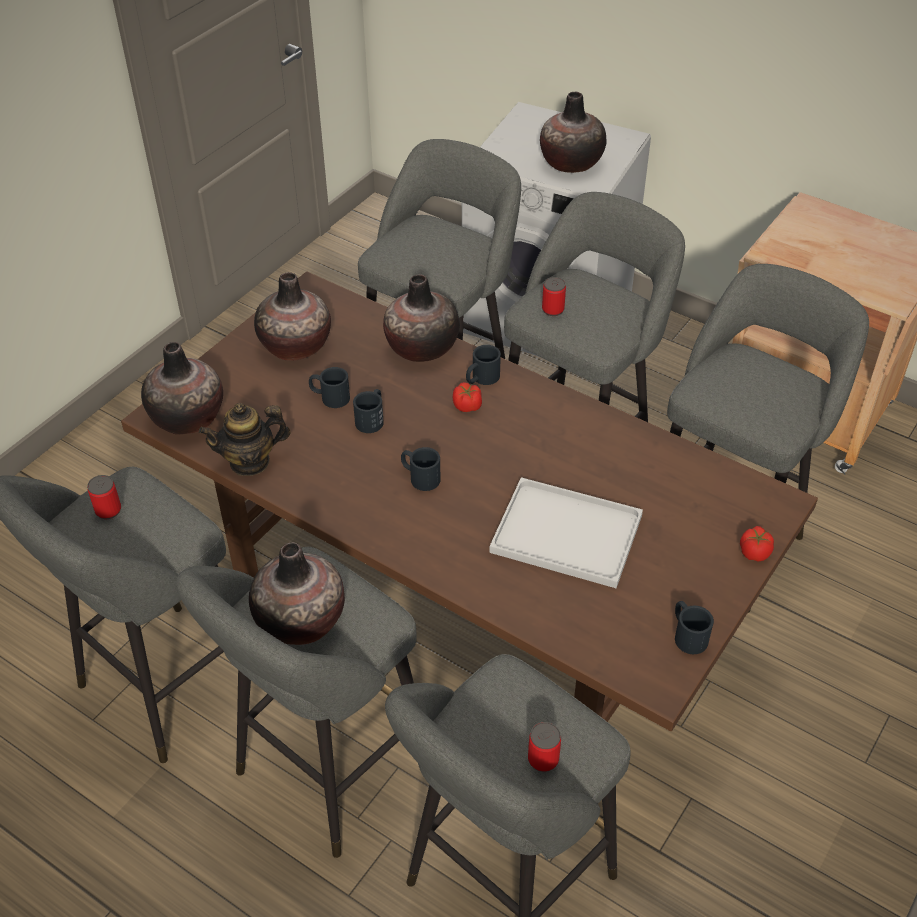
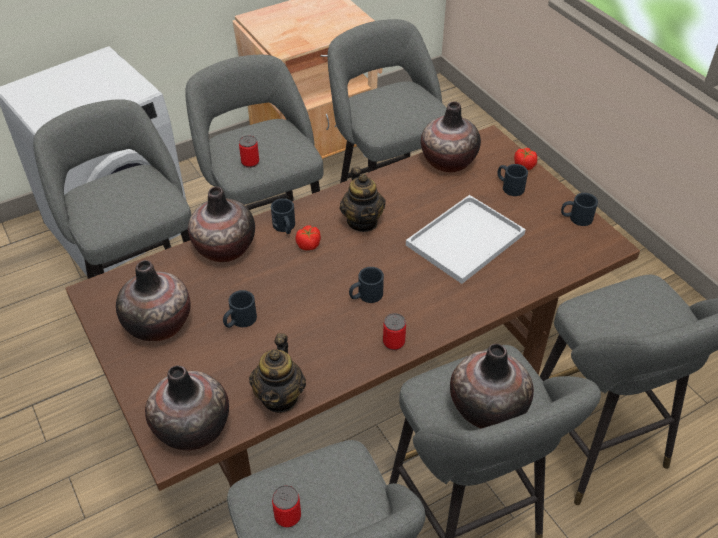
camera: 65 degrees left, 0 degrees up
(372, 418) = (283, 303): black mug -> black mug (509, 186)
(534, 435) = (362, 221): none -> teapot
(543, 759) = (661, 314): can -> can (393, 342)
(571, 163) = (102, 91): vase -> vase (448, 161)

